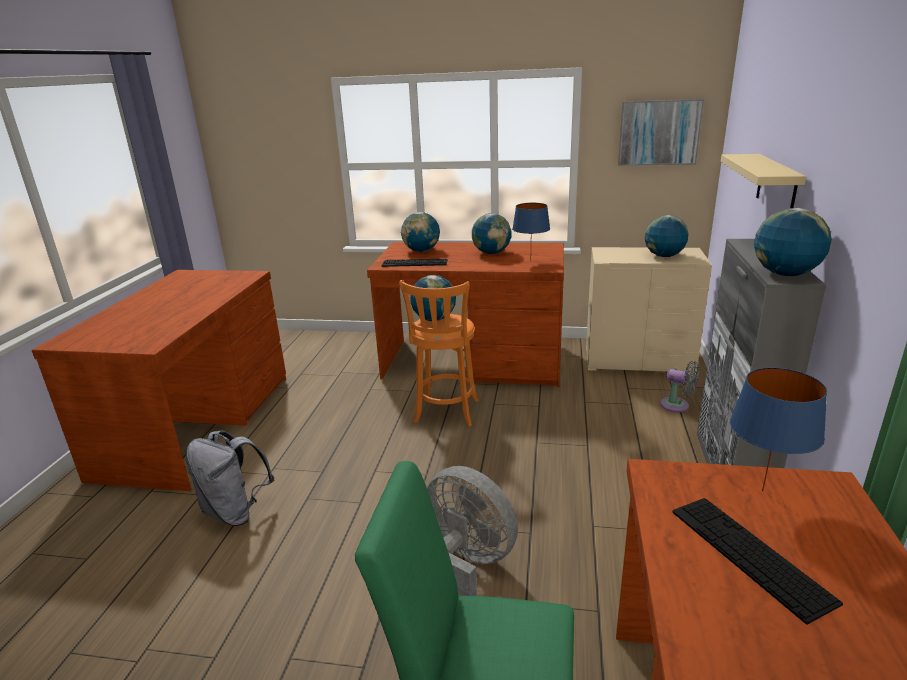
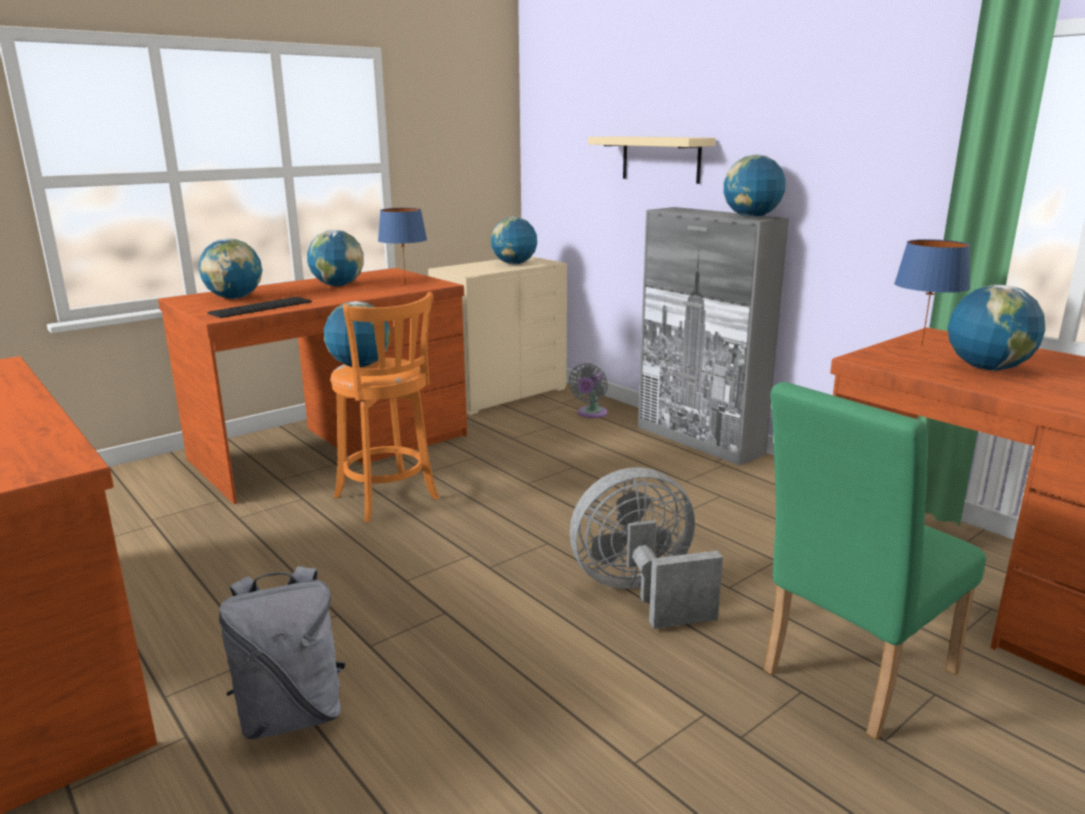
camera: 50 degrees left, 5 degrees down
(659, 133) = (465, 131): picture -> none
(678, 406) = (591, 414): grey fan -> grey fan turned 135 degrees clockwise
(749, 554) = (987, 368): keyboard -> globe

